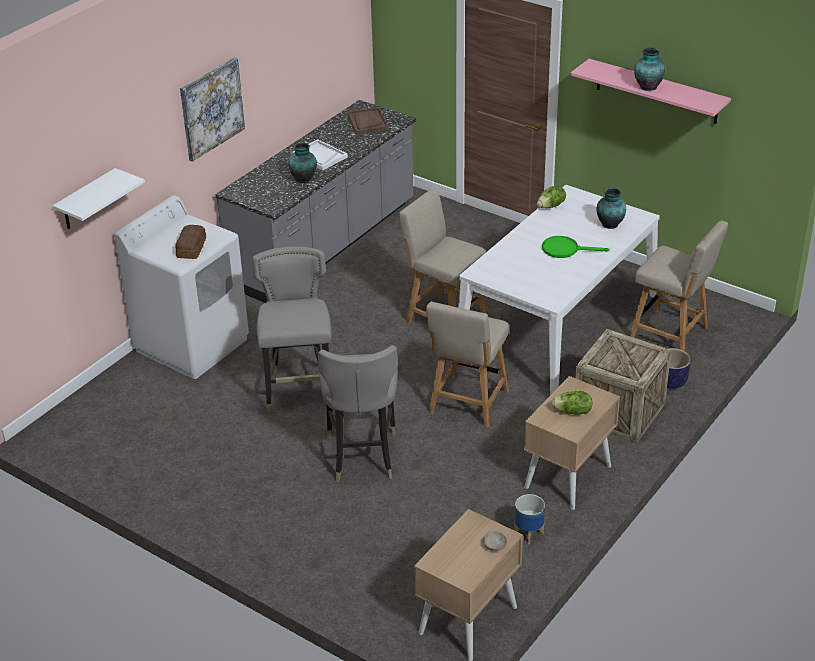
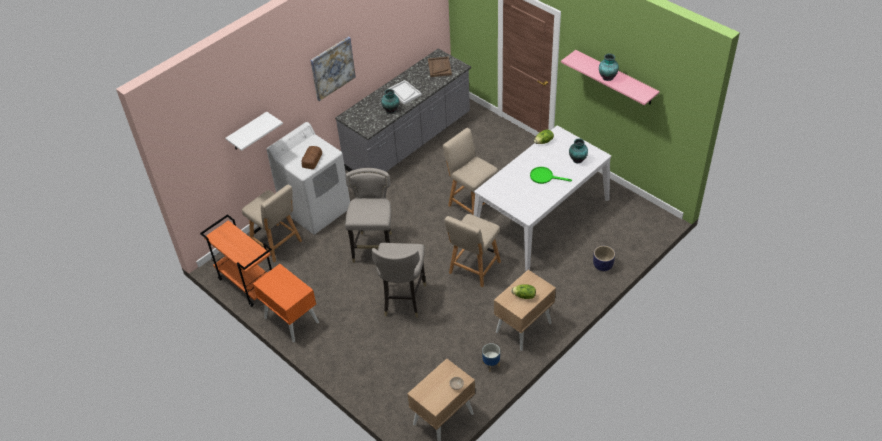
camera: 10 degrees right, 10 degrees up
(93, 456) = (247, 283): none -> orange cart
(178, 501) = (291, 320): none -> orange nightstand
(619, 412) = (565, 284): crate -> none
(672, 335) = (612, 230): beige chair -> beige chair (277, 244)

